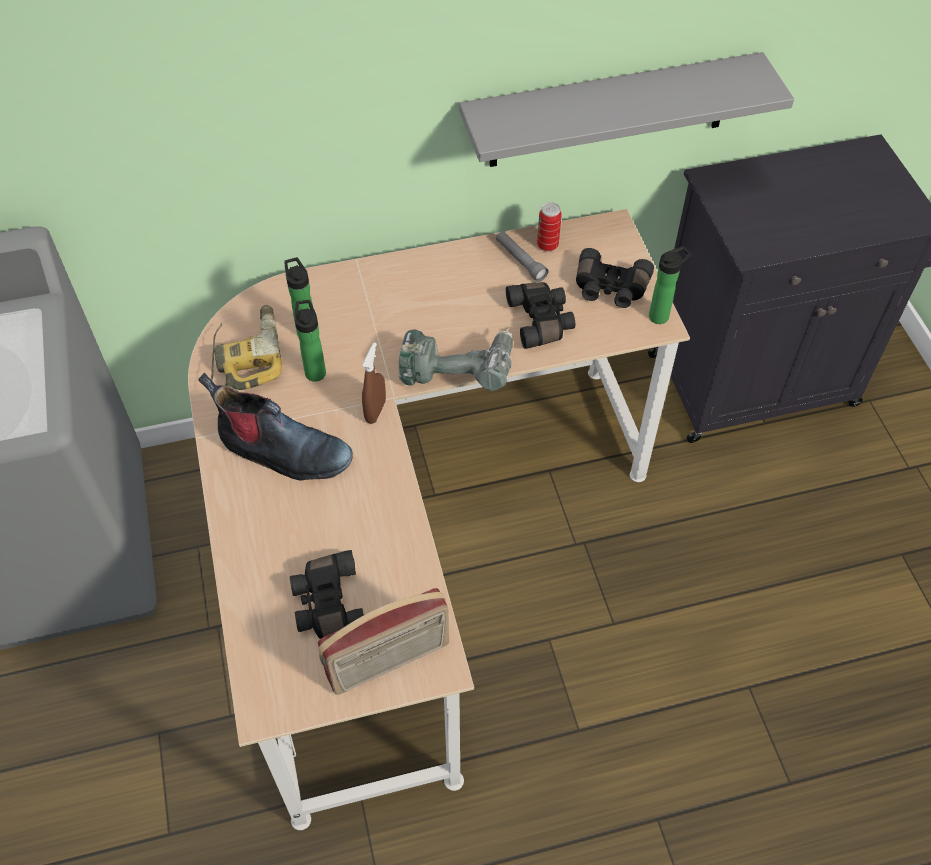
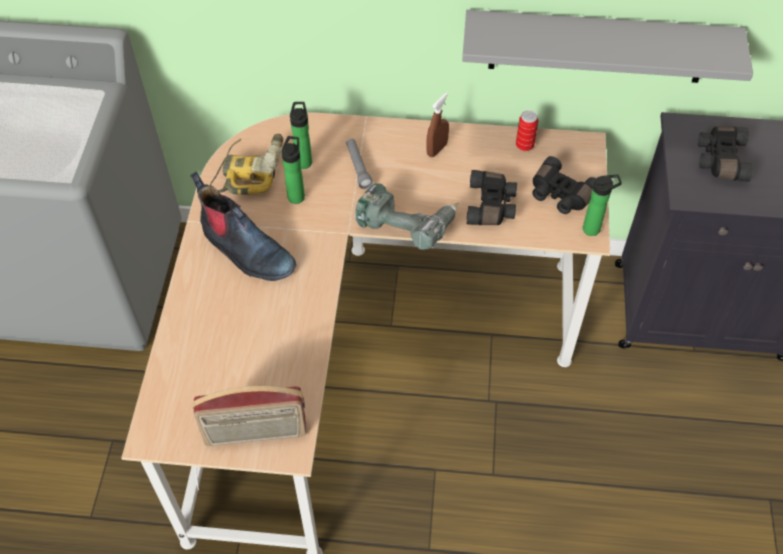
camera: 20 degrees right, 0 degrees up
(327, 604) = (228, 376): black binoculars -> black binoculars (720, 159)
(375, 411) = (328, 240): brown spray bottle -> brown spray bottle (437, 149)
(520, 261) = (496, 152): grey flashlight -> grey flashlight (358, 167)

